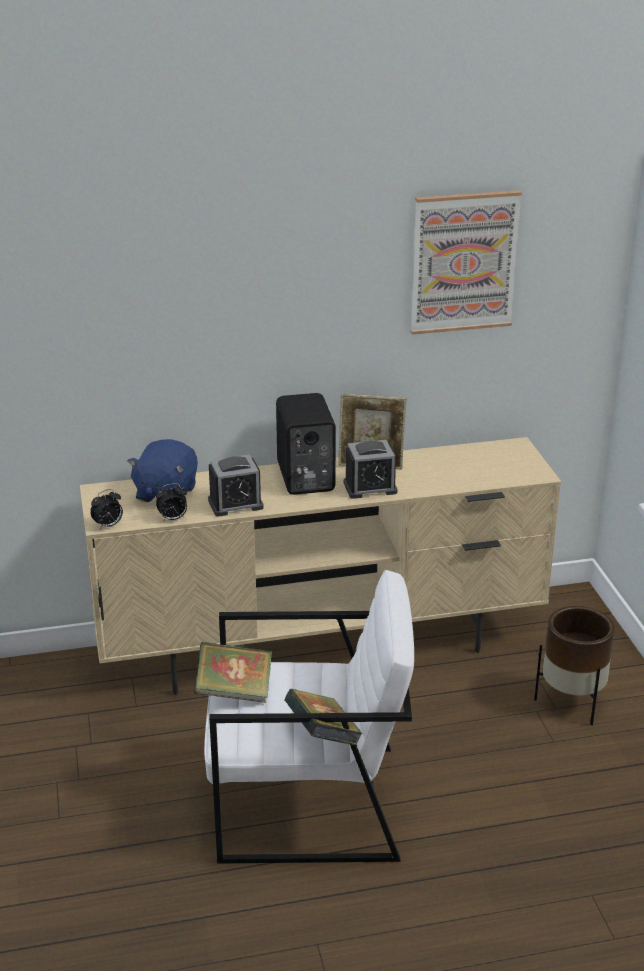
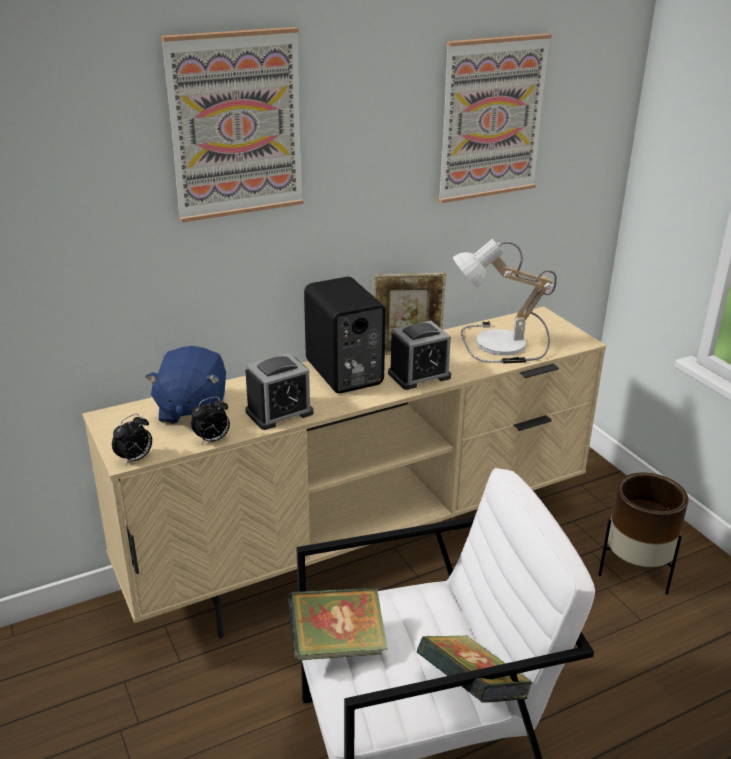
camera: 15 degrees left, 0 degrees up
(220, 262) = (235, 125): none -> picture
(458, 470) = (498, 346): none -> table lamp

